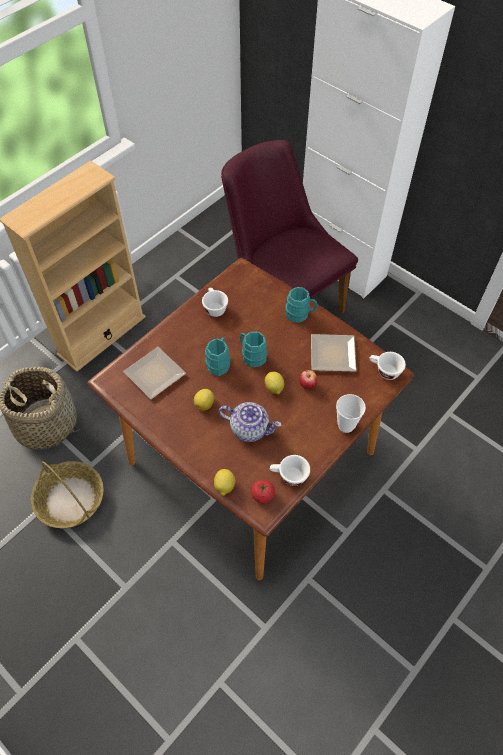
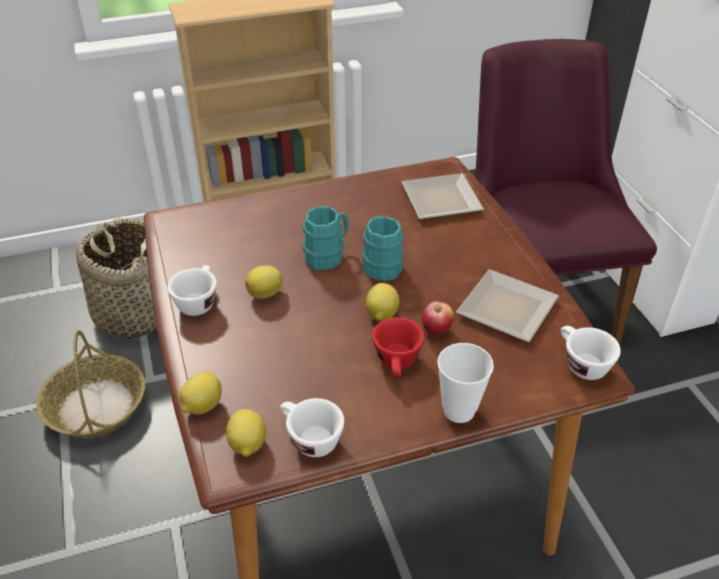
camera: 30 degrees right, 15 degrees down
(155, 372) = (234, 234): plate -> plate (442, 198)
(214, 307) = (373, 194): white cup -> white cup (198, 301)
(250, 428) = (303, 349): teapot -> none
(262, 495) = (247, 445): tomato -> lemon
(300, 314) = (493, 243): turquoise mug -> none
(301, 413) = (397, 363): none -> red cup

